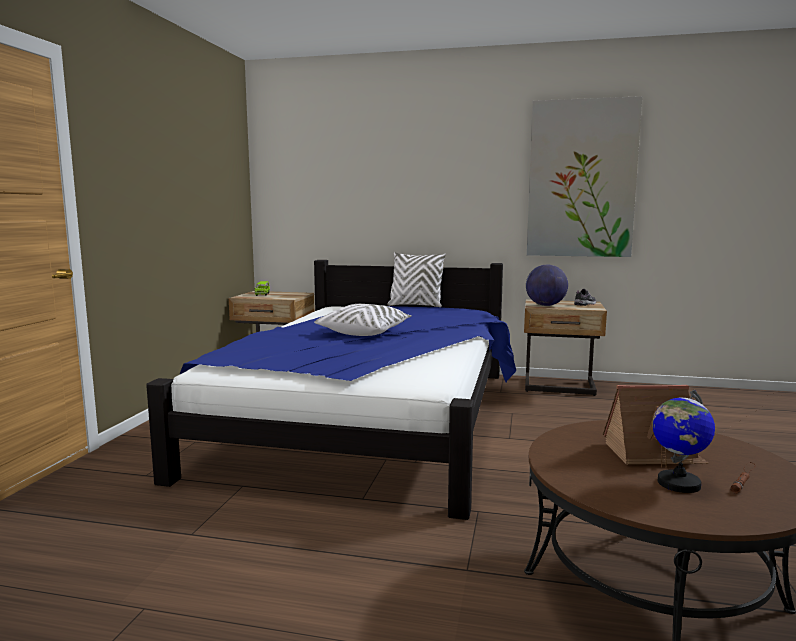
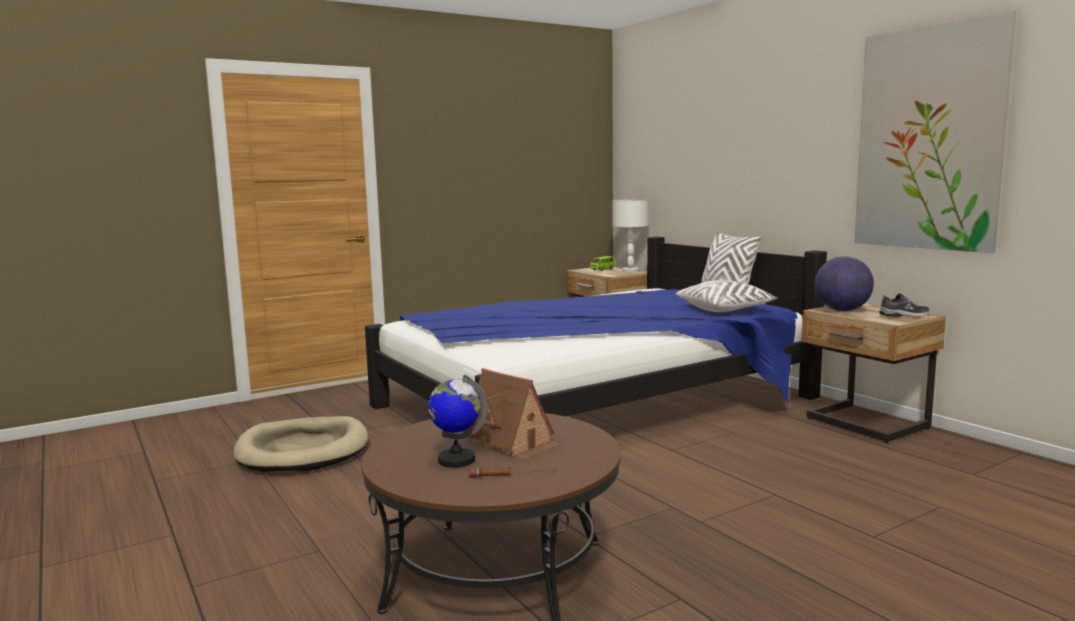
camera: 45 degrees right, 0 degrees up
(188, 565) = (303, 450): none -> beige dog bed
(293, 293) = (630, 271): none -> white table lamp
(364, 332) = (578, 312): white pillow -> white pillow (725, 309)

